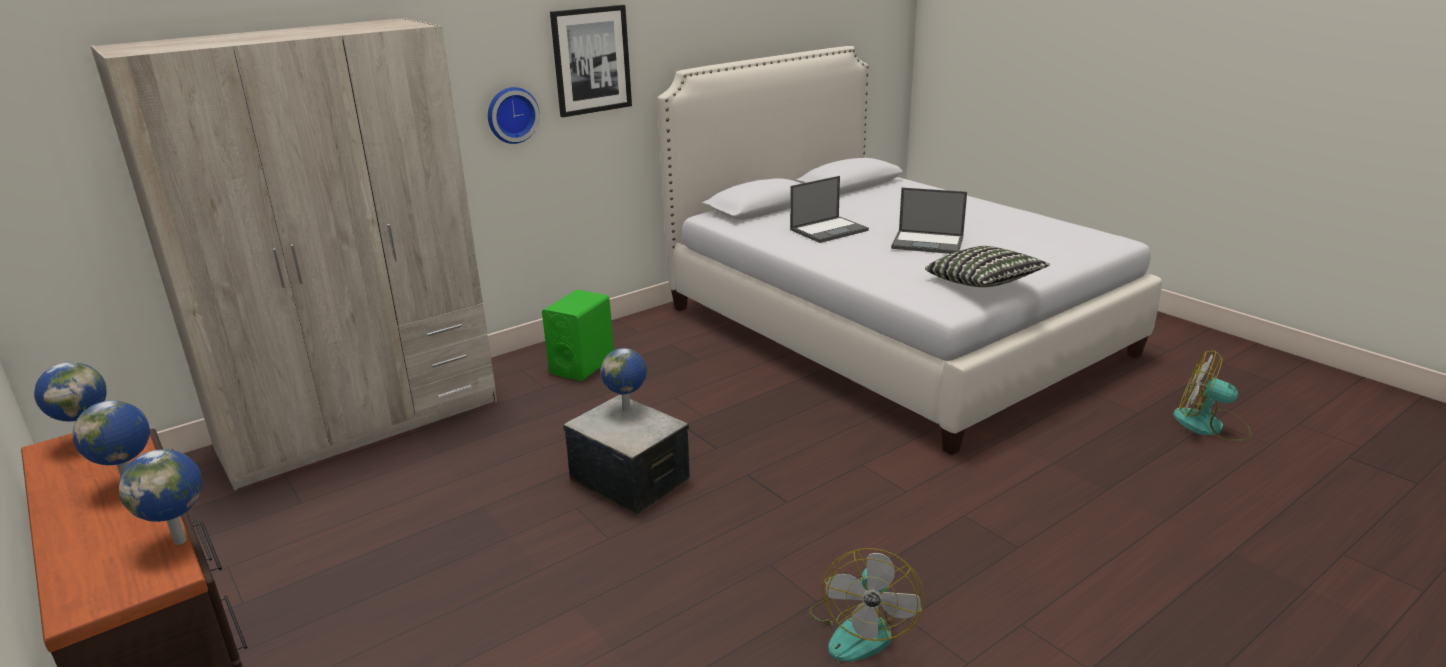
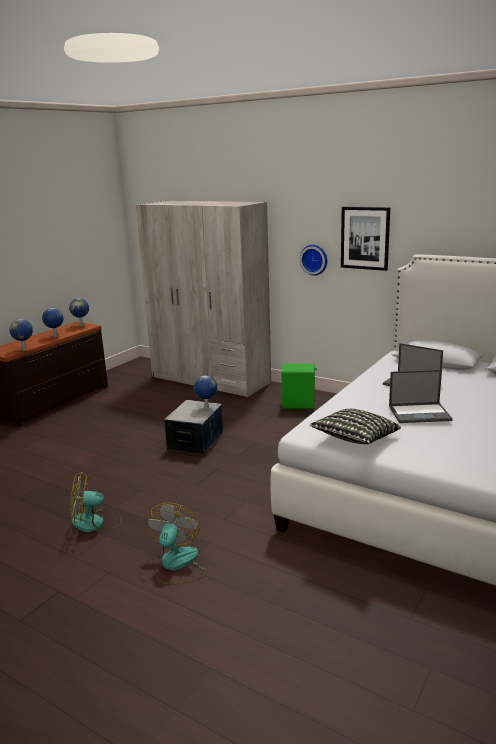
camera: 70 degrees right, 5 degrees down
(928, 243) = (420, 413): laptop -> laptop turned 90 degrees counterclockwise
(1210, 426) = (420, 666): fan -> fan (177, 565)

